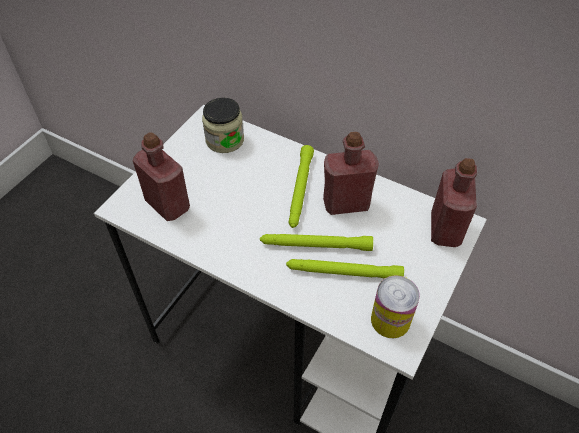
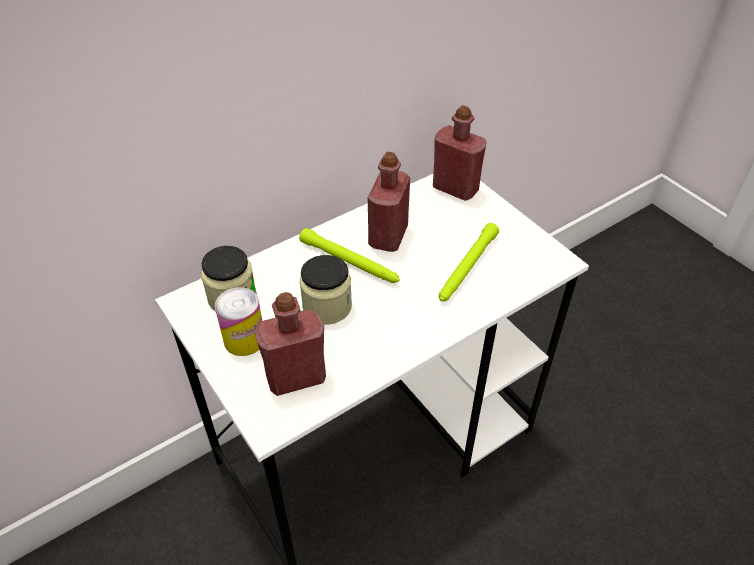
camera: 65 degrees left, 5 degrees down
(244, 195) = (327, 306): none -> jar
(315, 245) = (425, 275): green flashlight -> none
(390, 320) = (531, 257): can -> can (244, 339)

